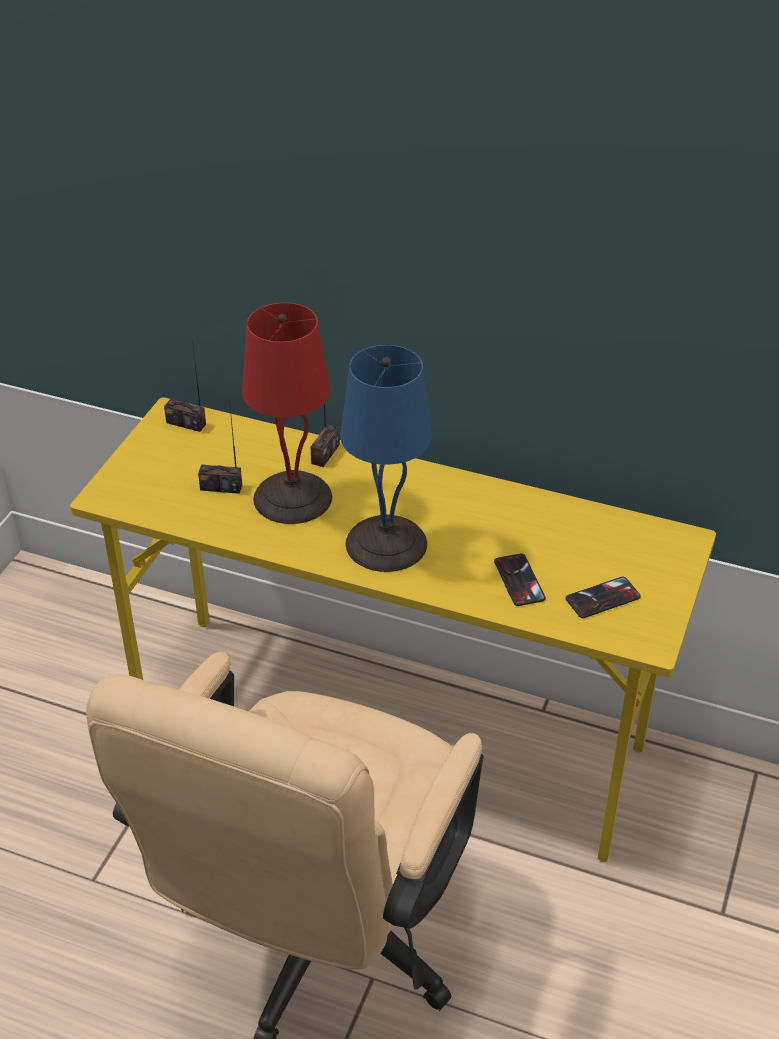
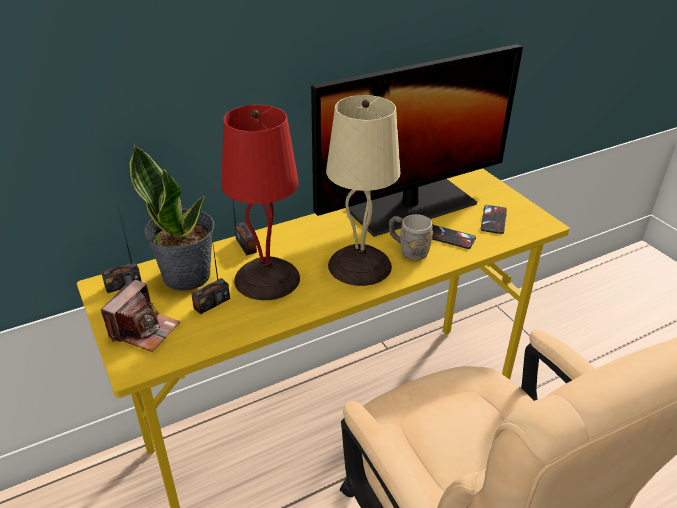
camera: 50 degrees left, 5 degrees down
(147, 474) = (144, 330): none -> camera
(240, 449) = (187, 275): none -> potted plant
(388, 543) = (360, 264): blue table lamp -> beige table lamp
(455, 563) = (408, 250): none -> grey mug
(543, 522) = (411, 206): none -> monitor

